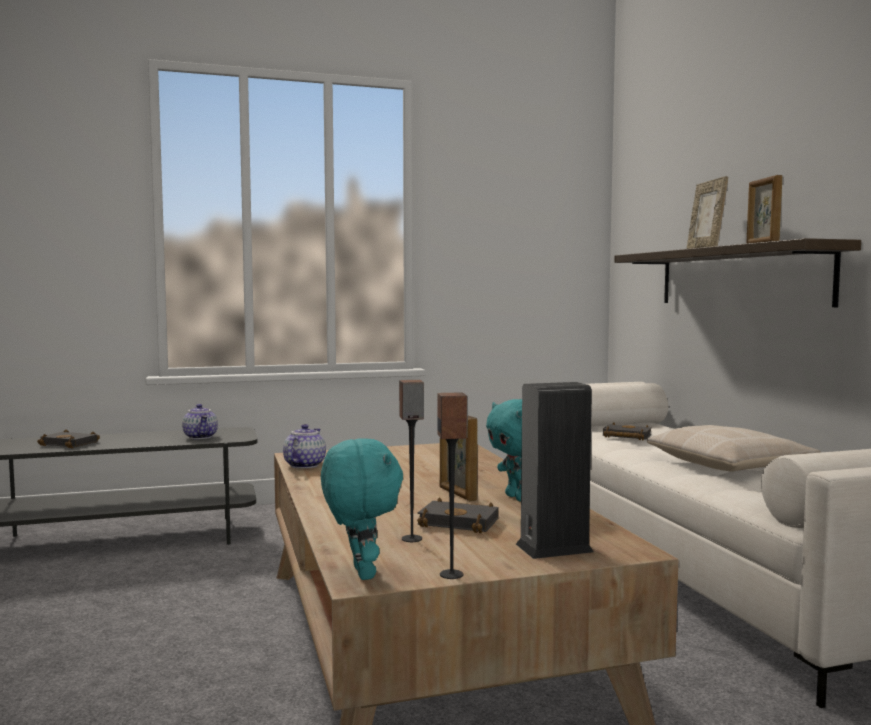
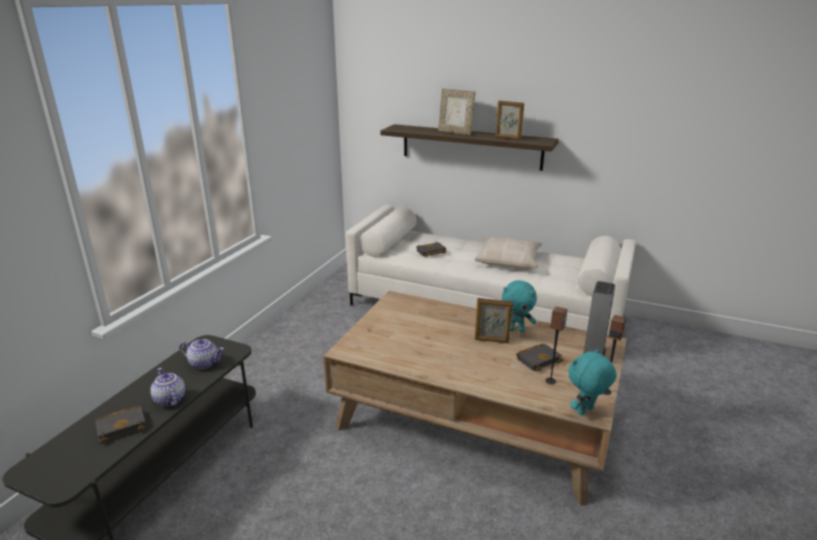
camera: 50 degrees left, 20 degrees up
(304, 465) = (373, 357): teapot -> teapot (169, 400)
(360, 573) = (586, 411): turquoise plush toy -> turquoise plush toy turned 60 degrees counterclockwise

